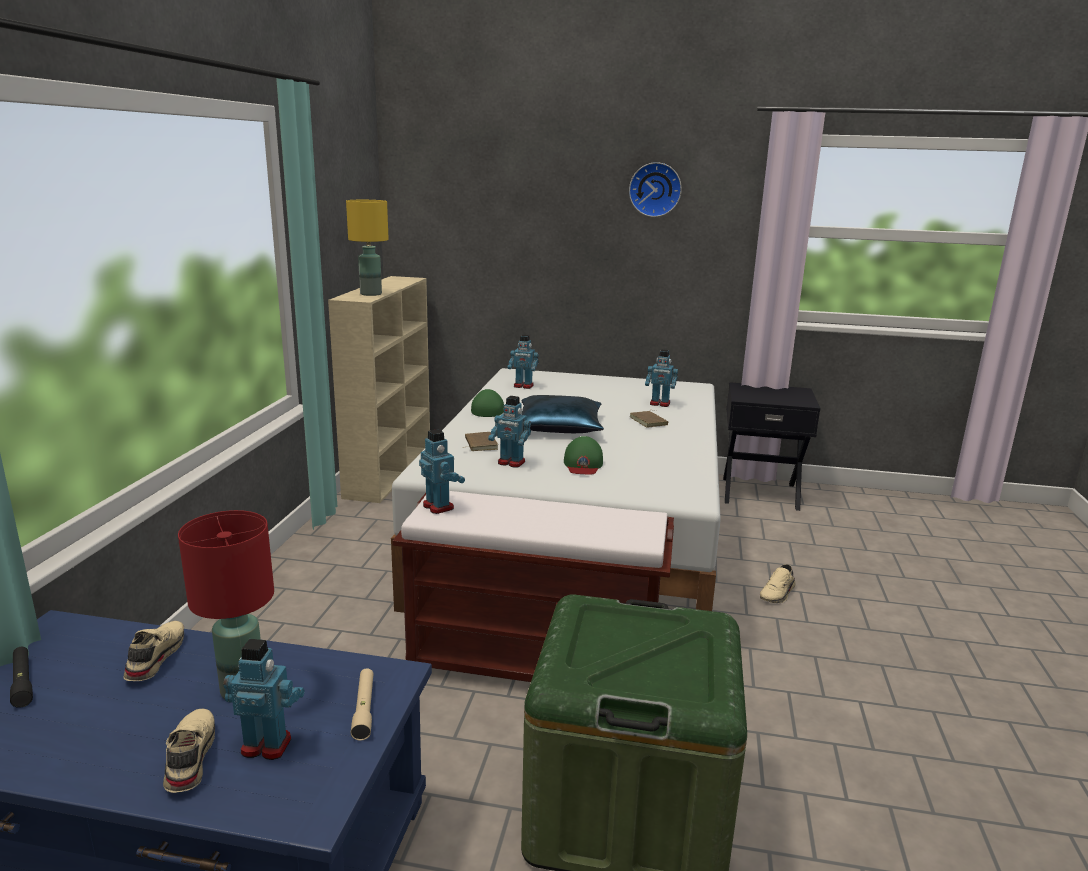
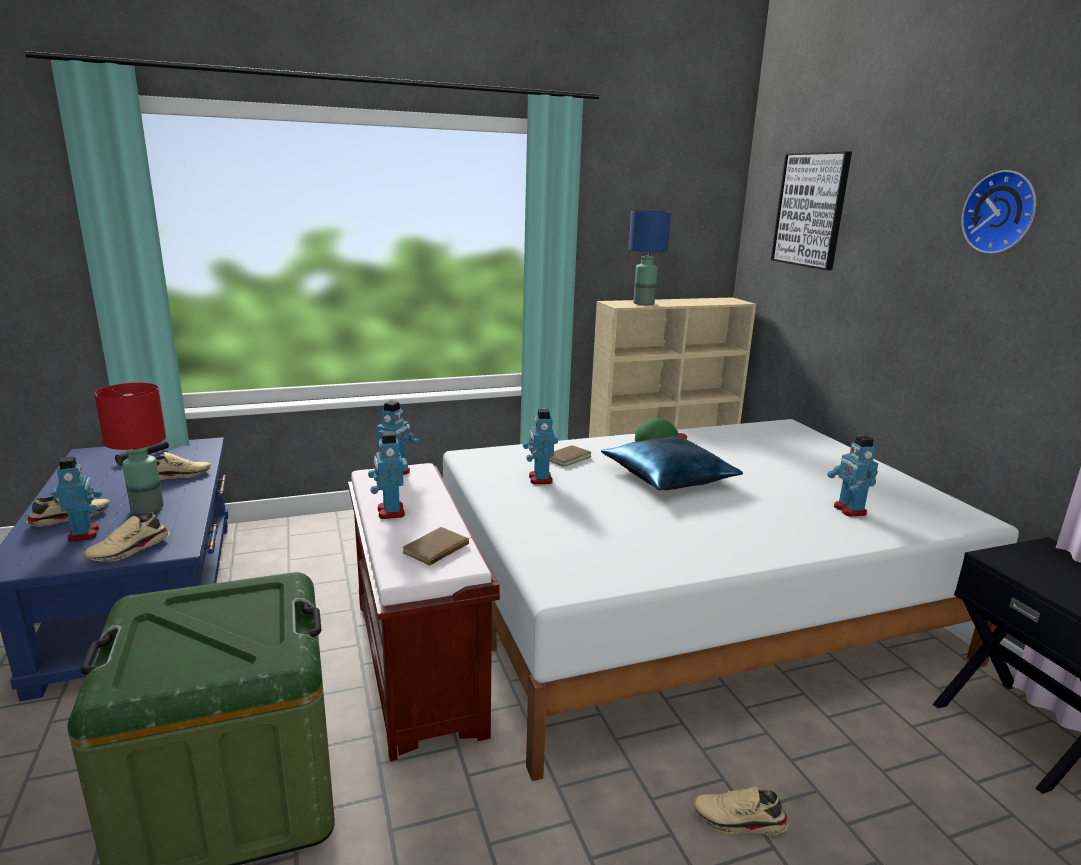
camera: 60 degrees right, 0 degrees up
(364, 709) = (129, 550): beige flashlight -> beige shoe
(370, 294) = (643, 304): yellow table lamp -> blue table lamp
(475, 190) = (811, 210): none -> picture
(523, 386) = (755, 438): toy robot -> toy robot (390, 512)
(583, 463) = (584, 509): green cap -> none
(649, 421) = (774, 516): brown book -> brown book (437, 550)

